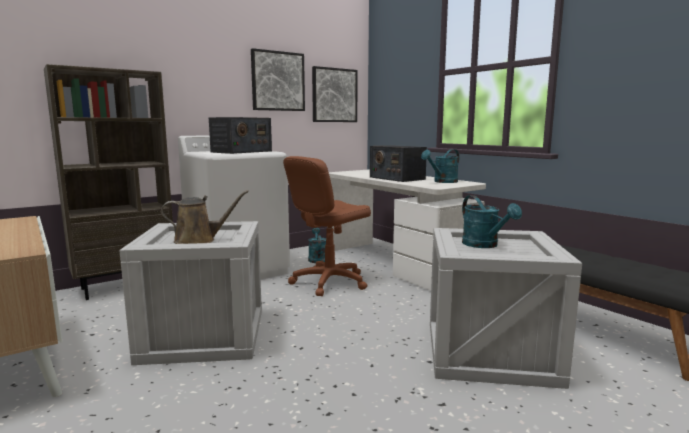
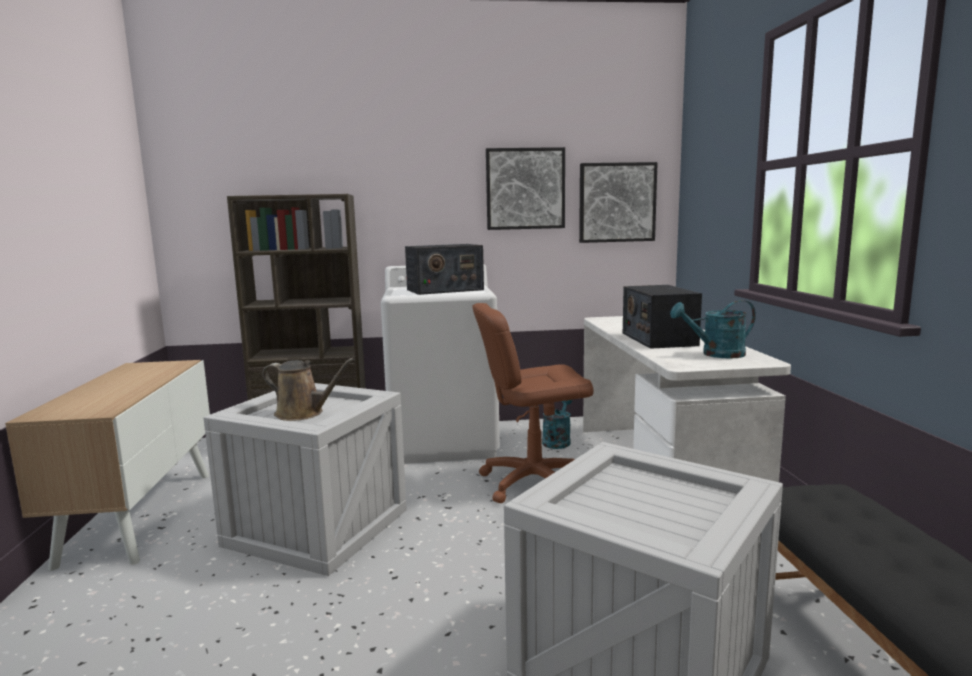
camera: 30 degrees right, 0 degrees up
(484, 245) = (636, 492): turquoise watering can -> none

